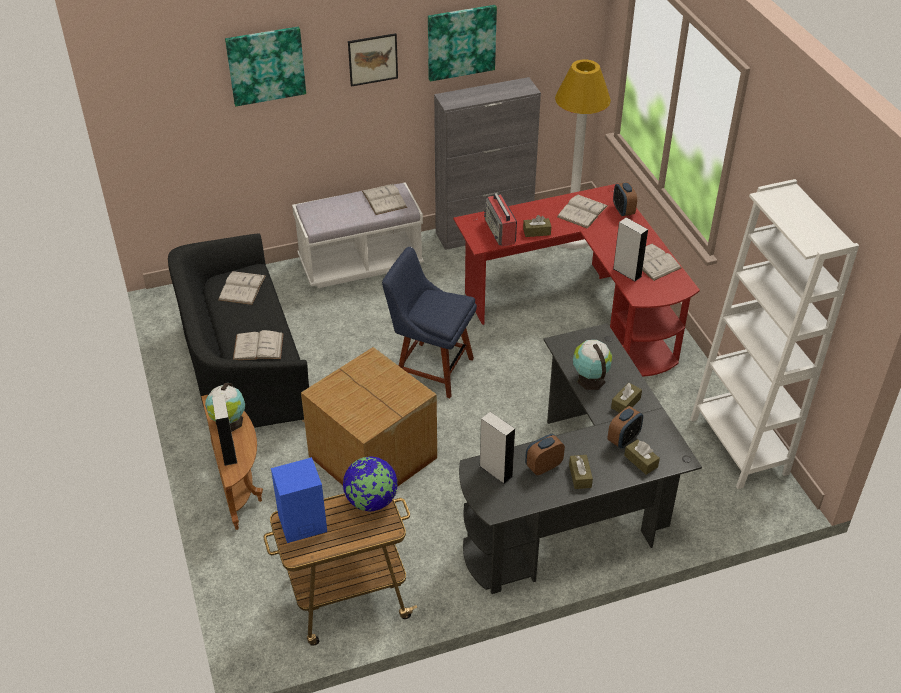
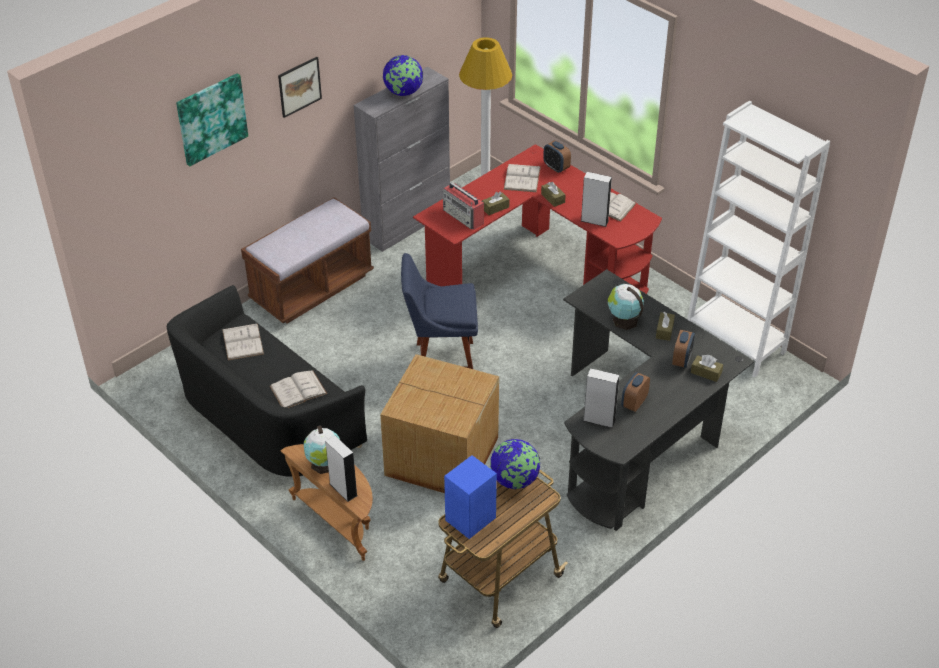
camera: 25 degrees left, 0 degrees up
(360, 263) = (311, 288): white bench -> brown bench
(384, 199) = (328, 218): white book -> none
(461, 42) = (369, 49): picture -> none
(488, 95) = (403, 92): none -> globe
(580, 476) = (667, 401): brown tissue box -> brown tissue box (553, 198)

